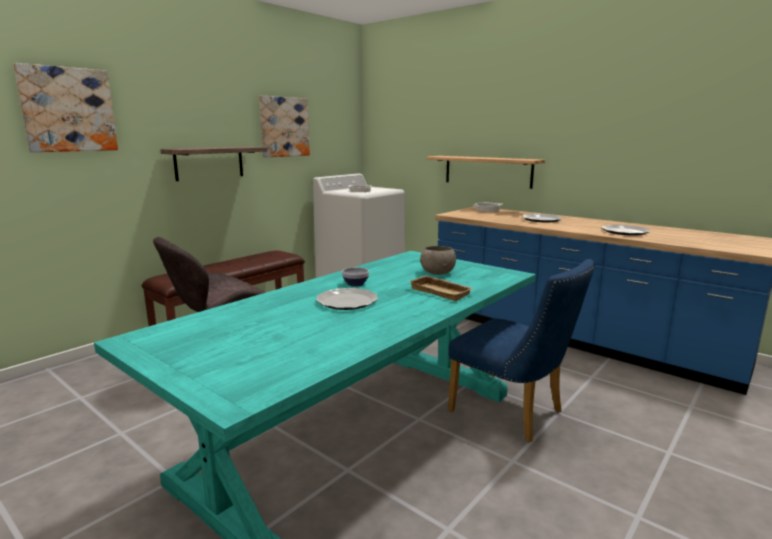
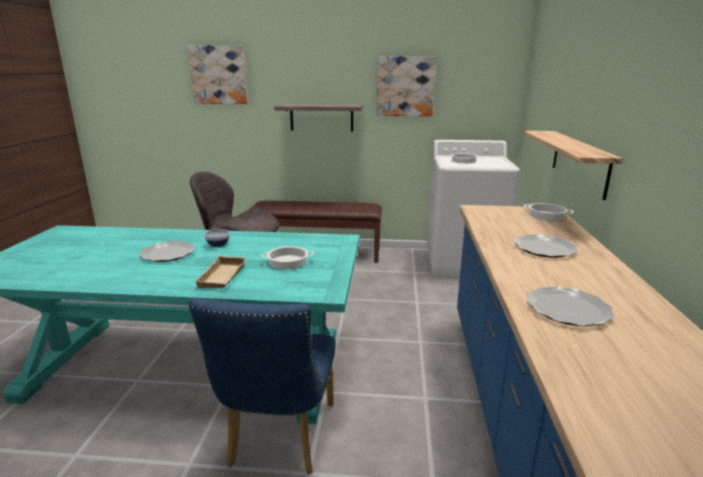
camera: 55 degrees right, 5 degrees up
(438, 273) = (287, 262): grey bowl -> cooking pot

